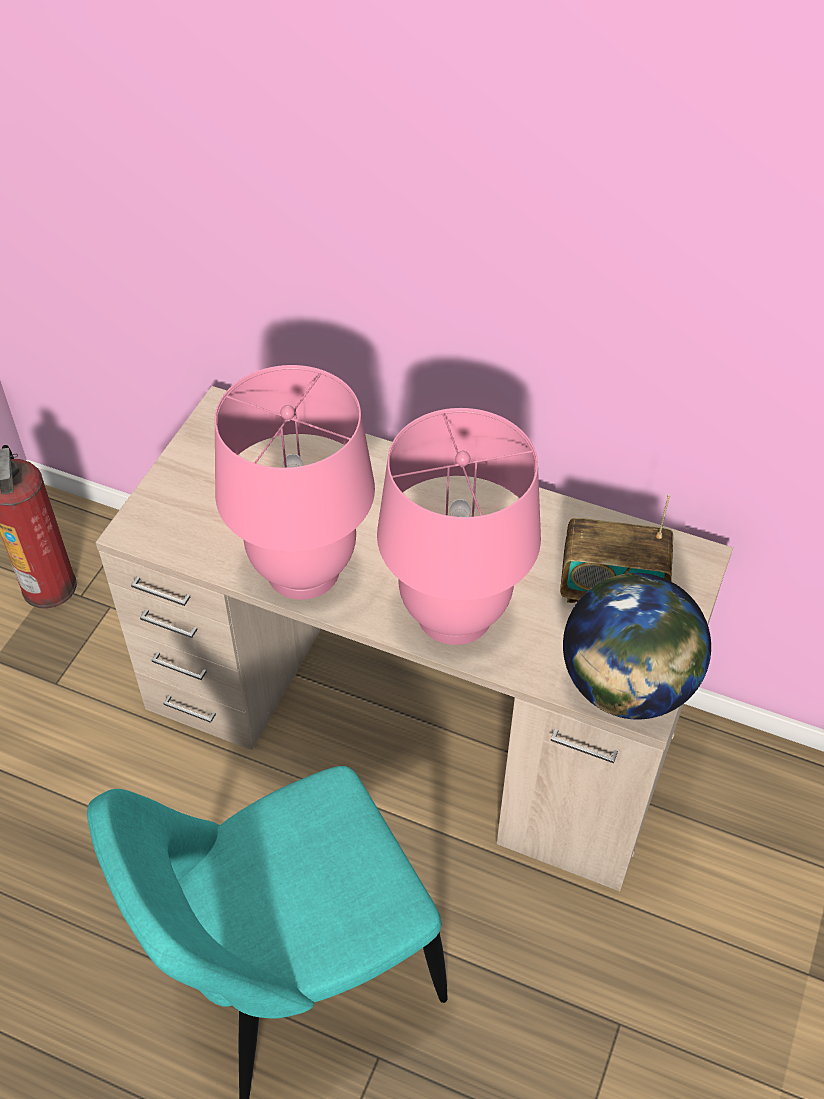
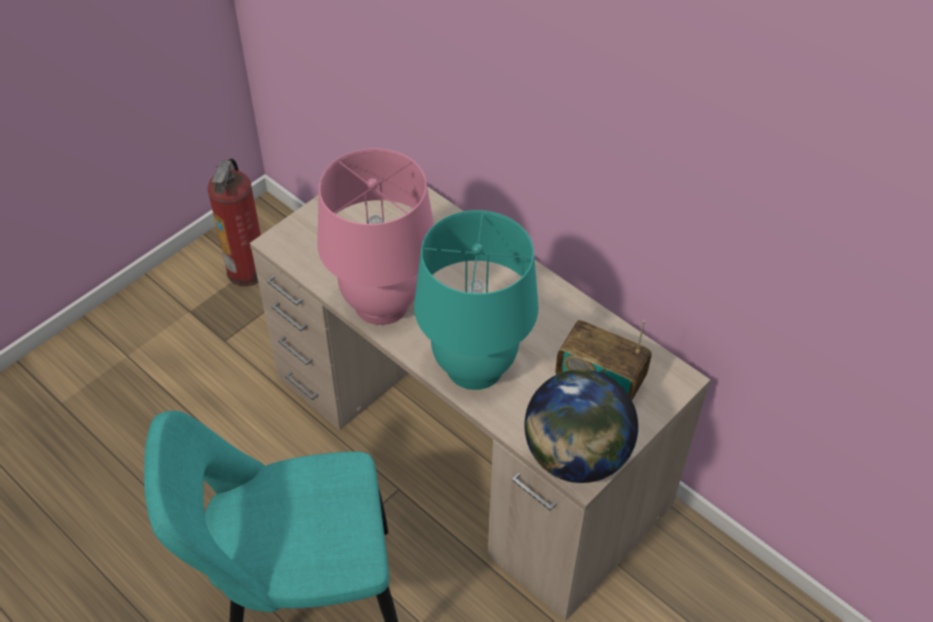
camera: 20 degrees right, 0 degrees up
(454, 614) = (474, 366): pink table lamp -> turquoise table lamp

